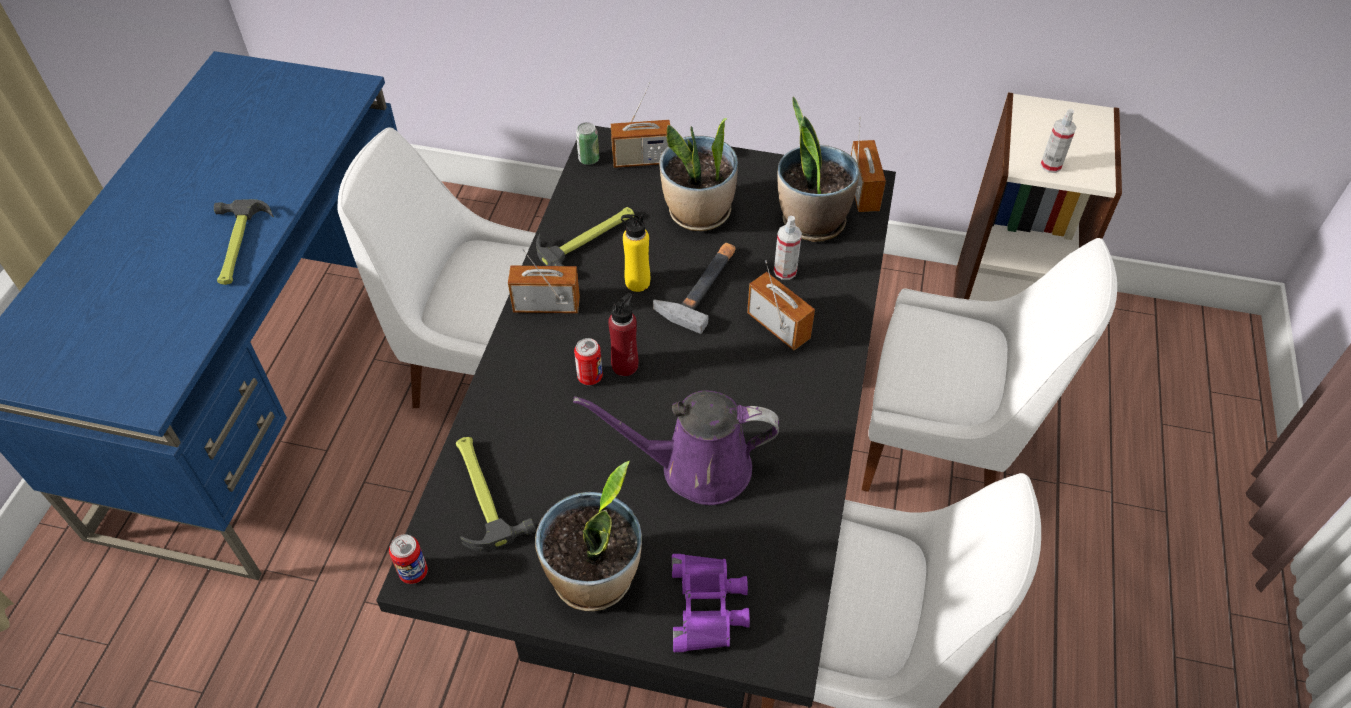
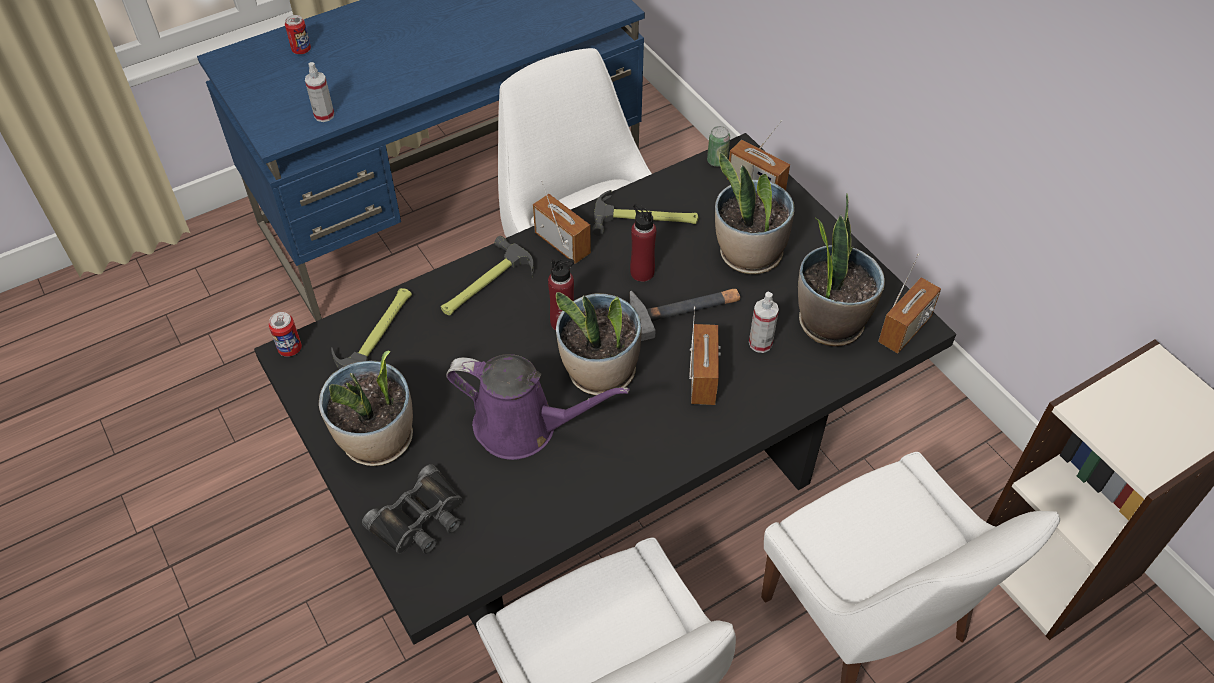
camera: 45 degrees right, 0 degrees up
(237, 246) = (425, 72): hammer -> hammer (484, 284)
(590, 377) = (531, 312): can -> can (301, 50)
(637, 282) = (642, 272): yellow bottle -> red bottle
(696, 467) = (524, 427): purple watering can -> purple watering can turned 150 degrees clockwise
(701, 381) = (600, 373): none -> potted plant
(708, 606) = (420, 519): purple binoculars -> black binoculars
(1051, 165) = (1110, 427): spray bottle -> spray bottle (324, 115)

